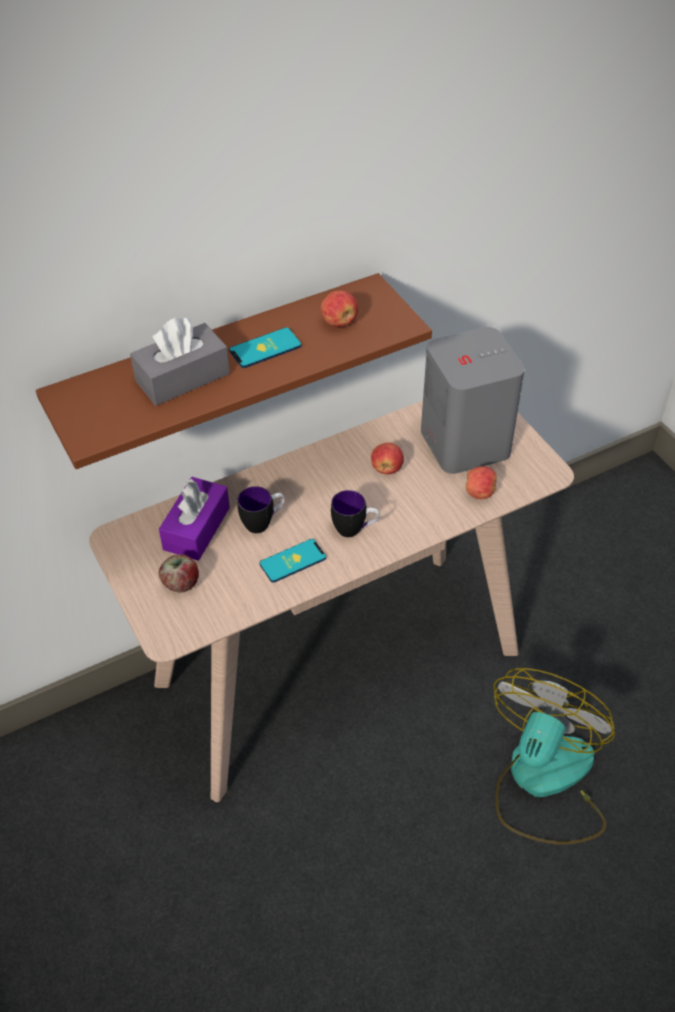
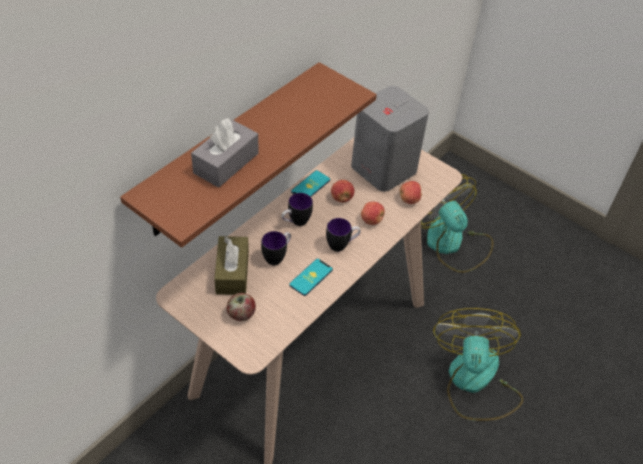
camera: 25 degrees left, 0 degrees up
(196, 528) = (232, 272): purple tissue box -> brown tissue box
(265, 348) = (273, 130): phone -> phone (310, 186)
(309, 485) = (295, 222): none -> mug
(339, 322) = (313, 101): apple -> apple (371, 220)
(597, 581) = (451, 244): none -> fan

